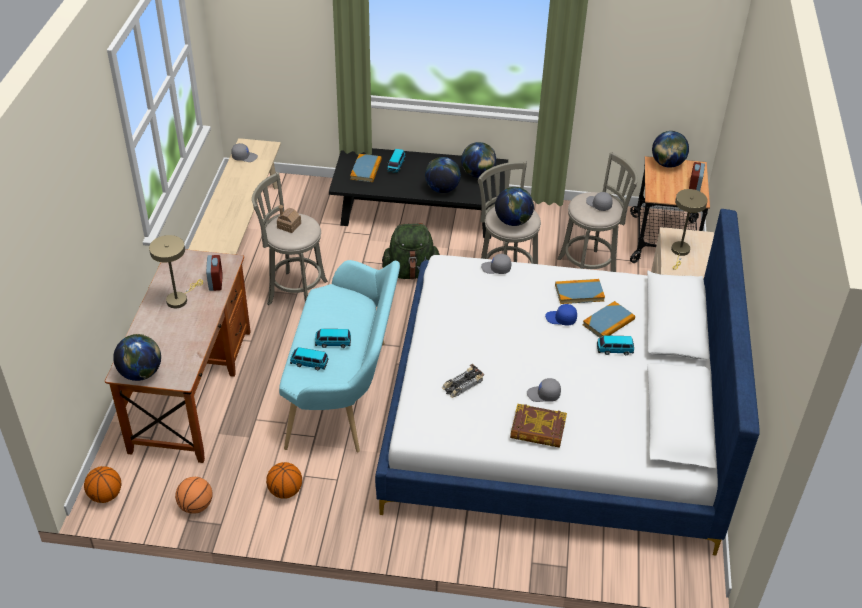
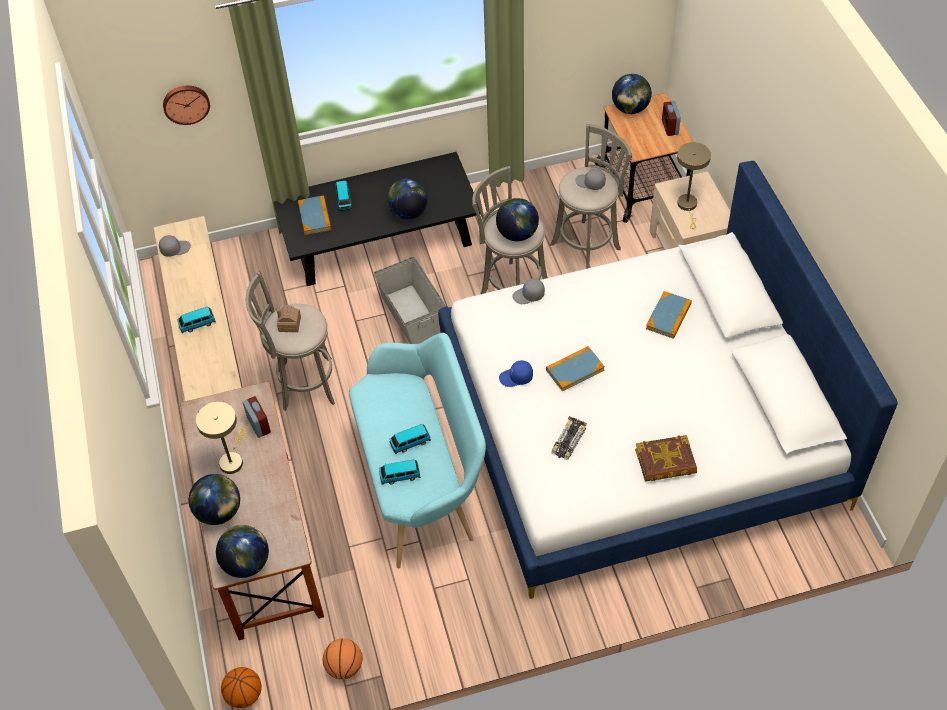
camera: 20 degrees left, 10 degrees up
(285, 491) = (424, 613): basketball -> none
(286, 36) = (186, 103): none -> wall clock
(411, 272) = (412, 315): green backpack -> grey storage box
(477, 174) = (435, 181): globe -> globe (219, 512)
(543, 395) = (650, 422): grey cap -> none
(561, 319) = (622, 330): blue cap -> blue cap (516, 378)
(579, 293) = (624, 293): book -> book (575, 370)
(614, 349) = (689, 345): toy car -> toy car (197, 324)

